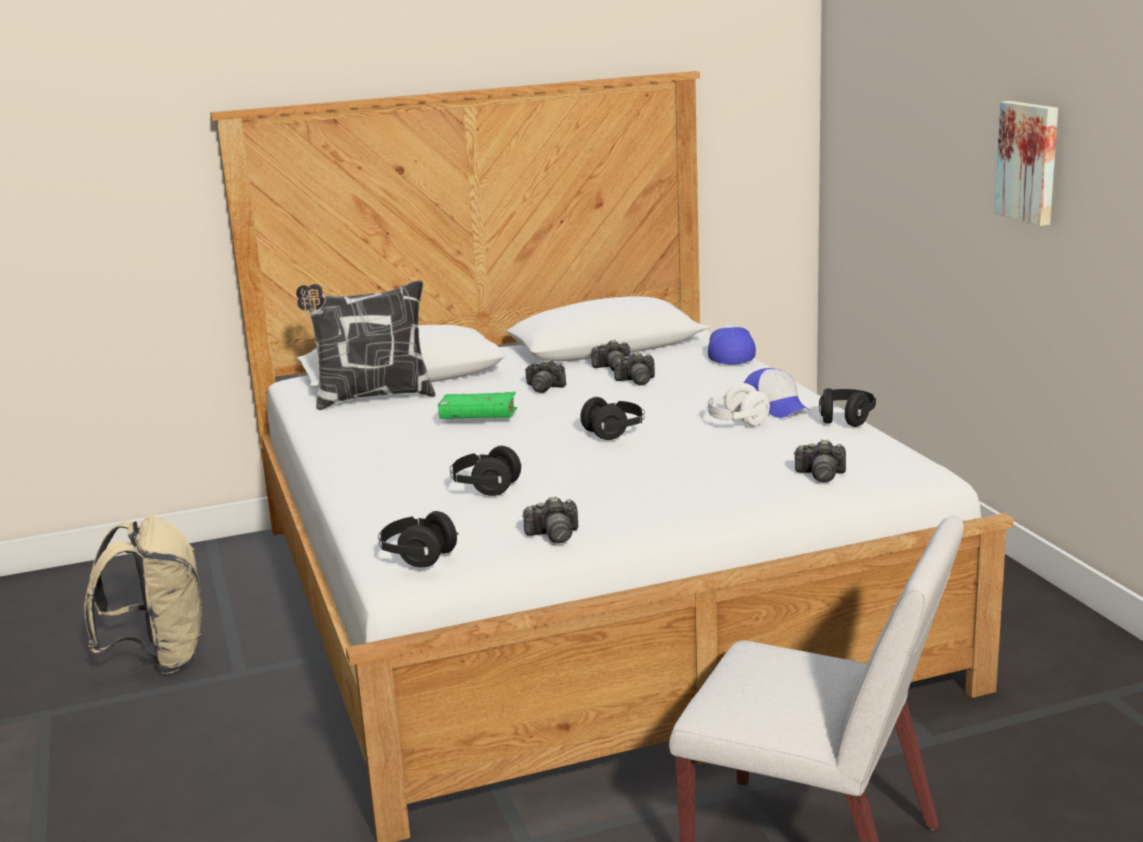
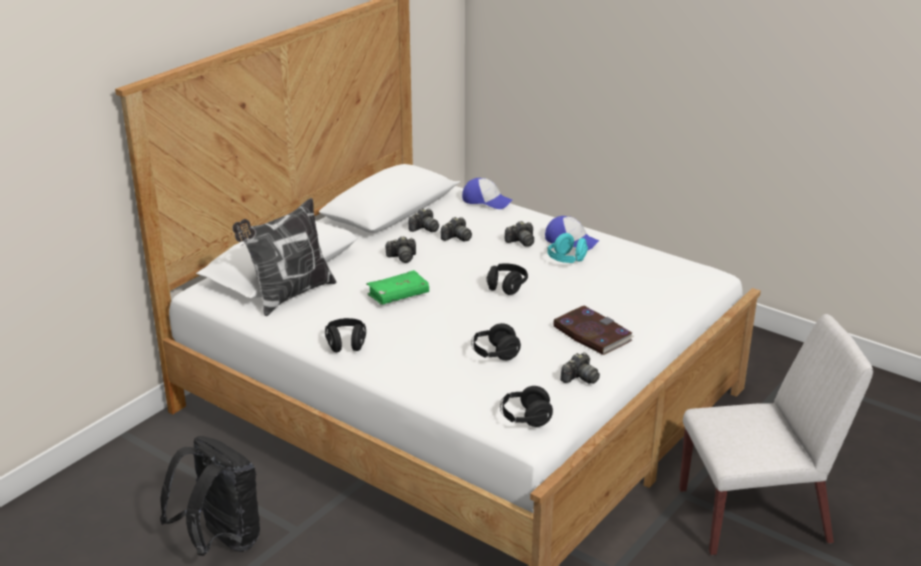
camera: 35 degrees left, 10 degrees up
(159, 658) = (220, 541): beige backpack -> black backpack
(646, 497) = (591, 334): none -> book
(729, 354) = (486, 201): cap -> cap turned 150 degrees clockwise
(736, 422) = (567, 260): white headphones -> turquoise headphones
(821, 475) = (664, 290): camera -> camera (521, 242)
(846, 420) = (623, 243): black headphones -> black headphones (346, 344)
(1029, 162) = (686, 55): picture -> none

